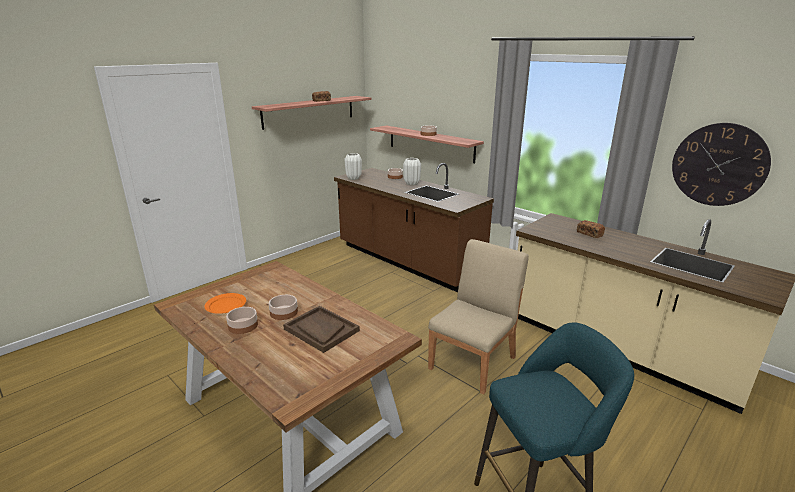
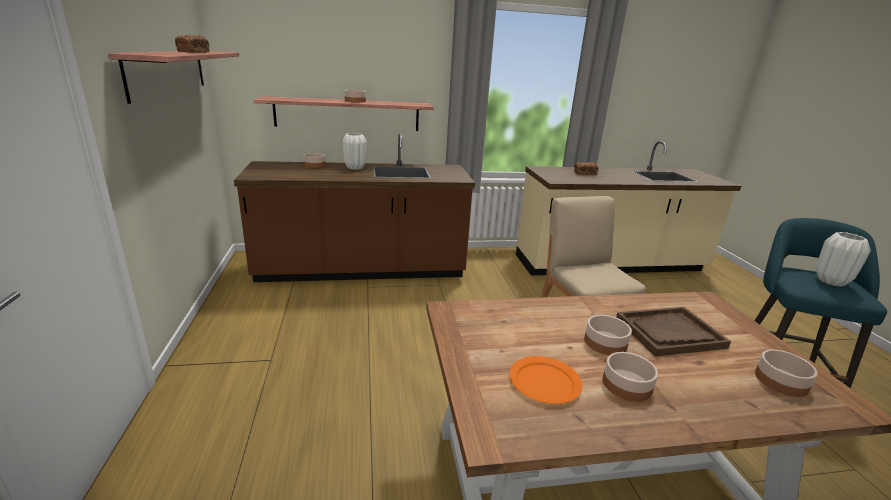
camera: 55 degrees left, 0 degrees up
(297, 375) = (780, 380): none -> bowl
(353, 178) = (269, 176): white vase -> white vase (831, 281)
(718, 165) = (641, 100): wall clock -> none

